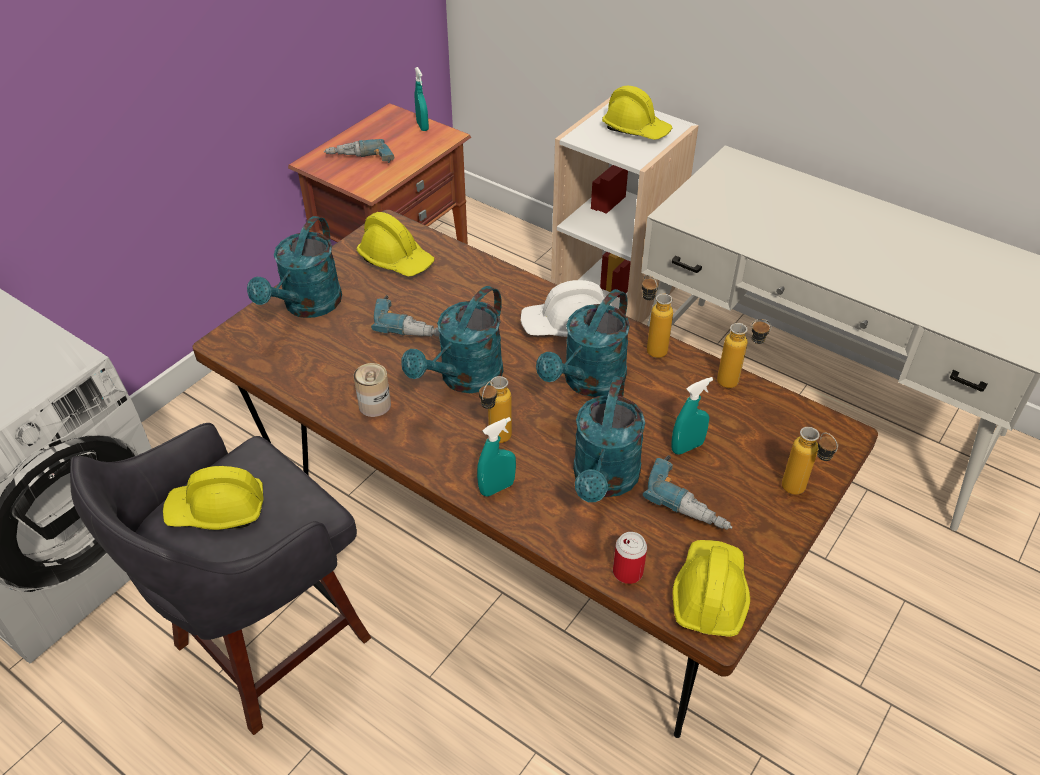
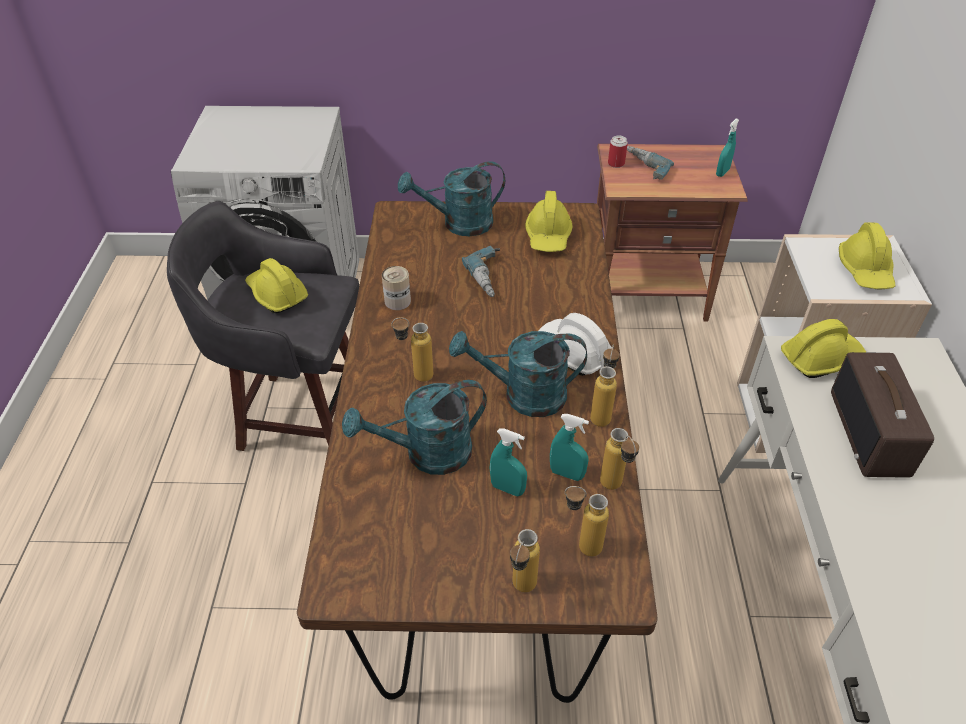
camera: 55 degrees right, 0 degrees up
(464, 379) = (462, 329): turquoise watering can -> none
(497, 488) = (372, 399): turquoise spray bottle -> turquoise spray bottle (566, 474)
(627, 572) = (347, 510): can -> can (616, 164)
(691, 500) = (451, 517): power drill -> none
(709, 594) = (360, 573): yellow hard hat -> yellow hard hat (820, 358)
(779, 434) = (580, 545): none -> bottle
(787, 228) = (870, 434): none -> radio

